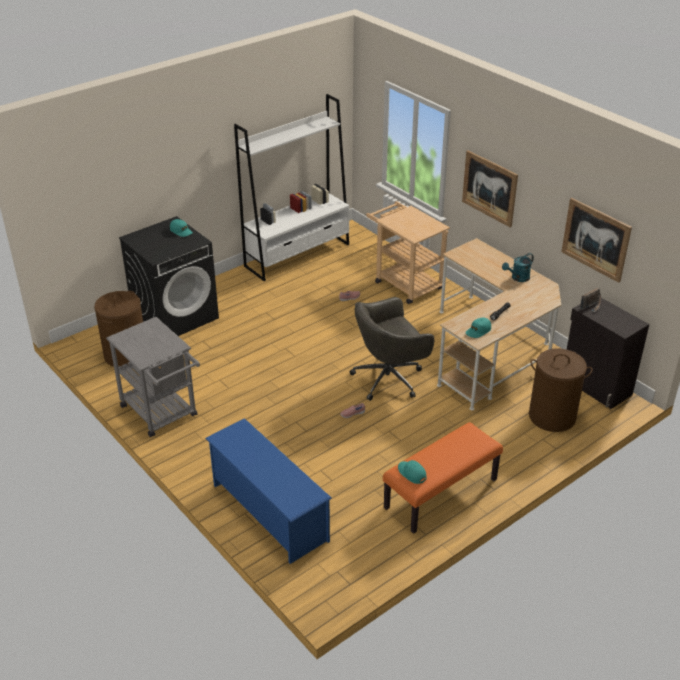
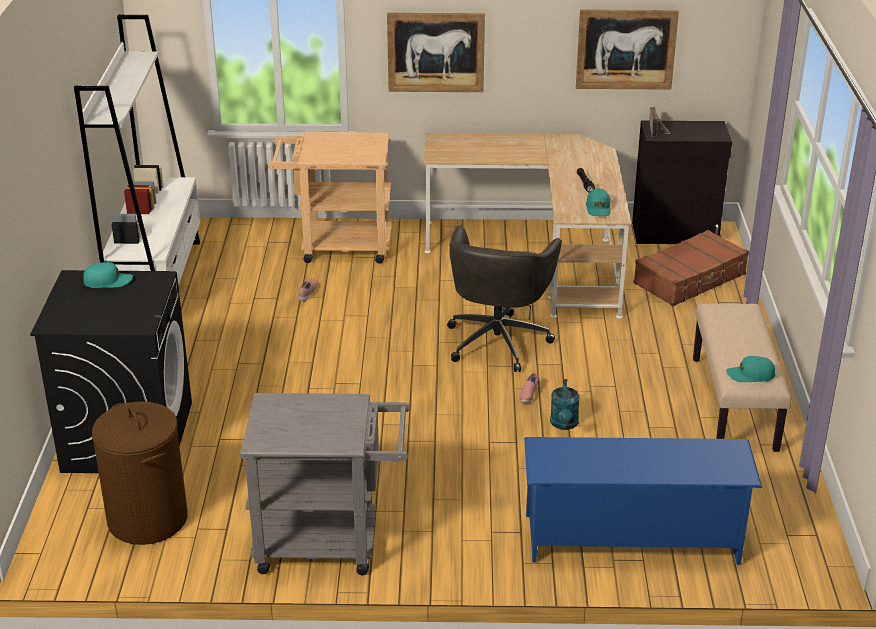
camera: 50 degrees left, 5 degrees down
(441, 494) = (735, 404): orange bench -> beige bench
(518, 278) = (536, 147): turquoise watering can -> turquoise watering can (564, 424)
(552, 416) = (690, 279): brown laundry basket -> brown suitcase

